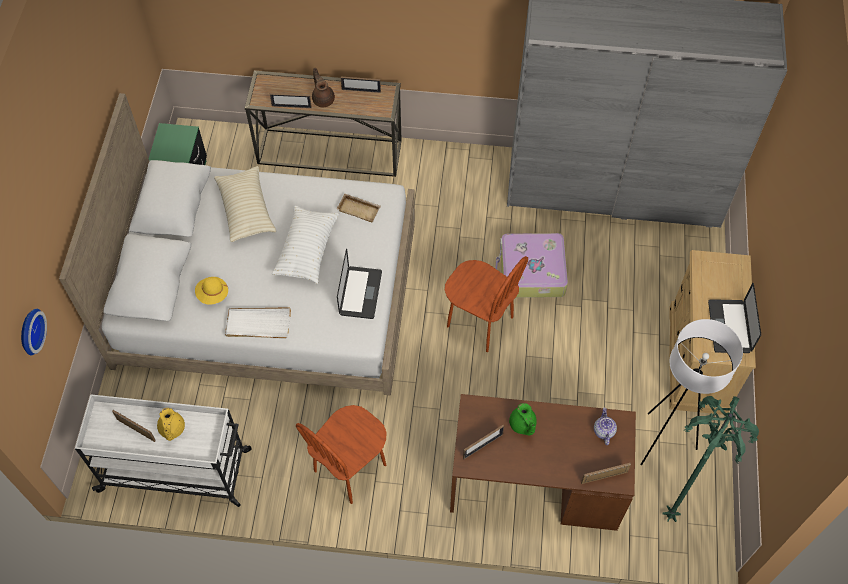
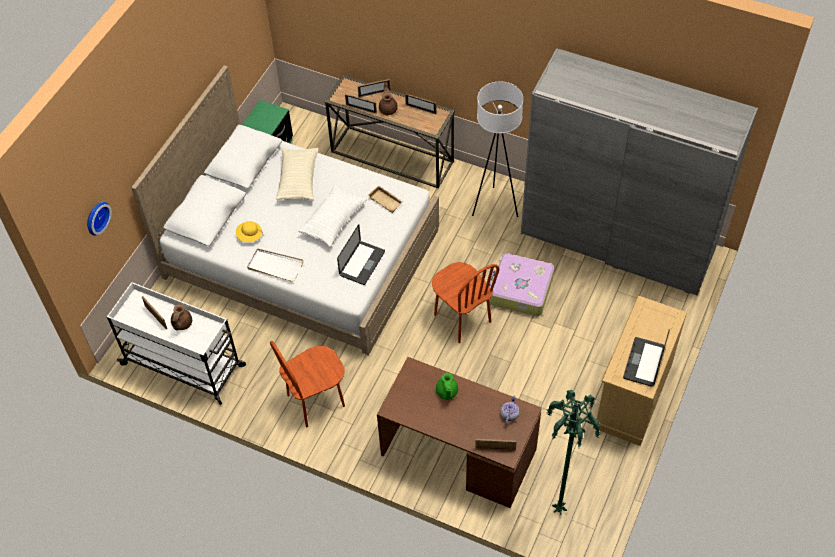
camera: 20 degrees right, 5 degrees down
(172, 429) = (181, 324): yellow teapot -> brown teapot
(482, 446) = (409, 399): picture frame -> picture frame (374, 93)
(663, 442) = (576, 452): white floor lamp -> white floor lamp (495, 206)

